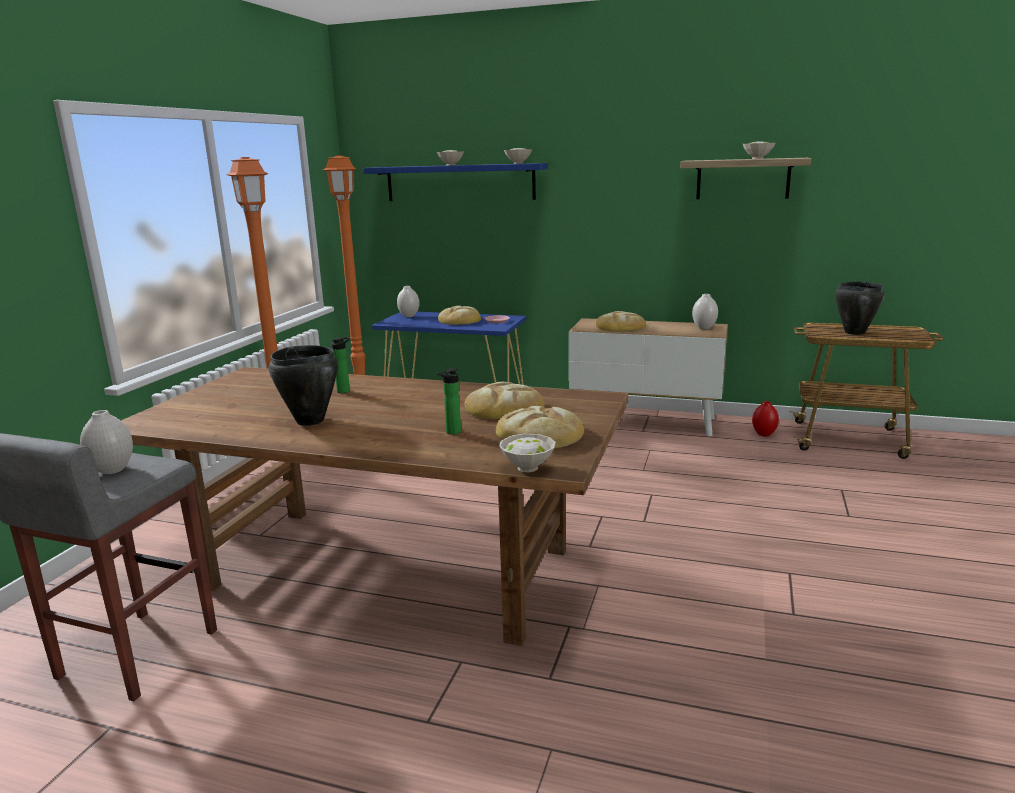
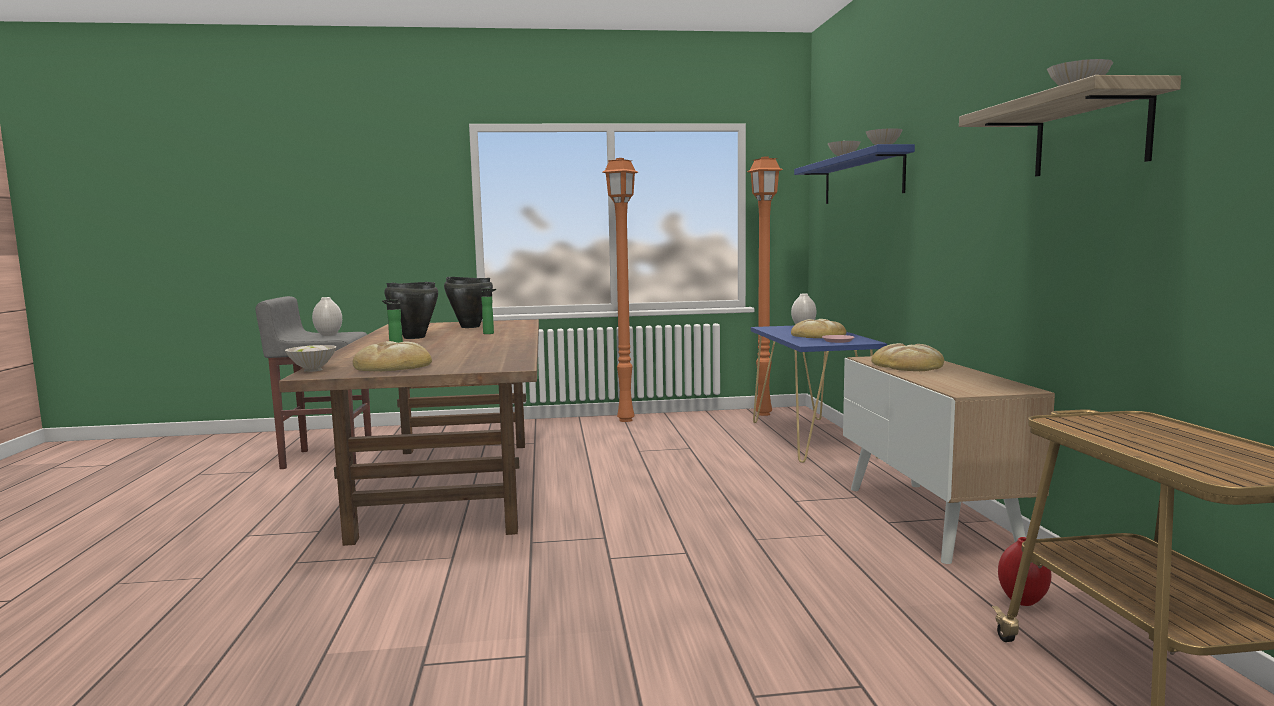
camera: 65 degrees right, 10 degrees down
(503, 408) = (463, 355): bread -> none
(704, 328) = (992, 387): white vase -> none
(854, 332) = (1146, 437): black cooking pot -> black cooking pot (470, 327)

